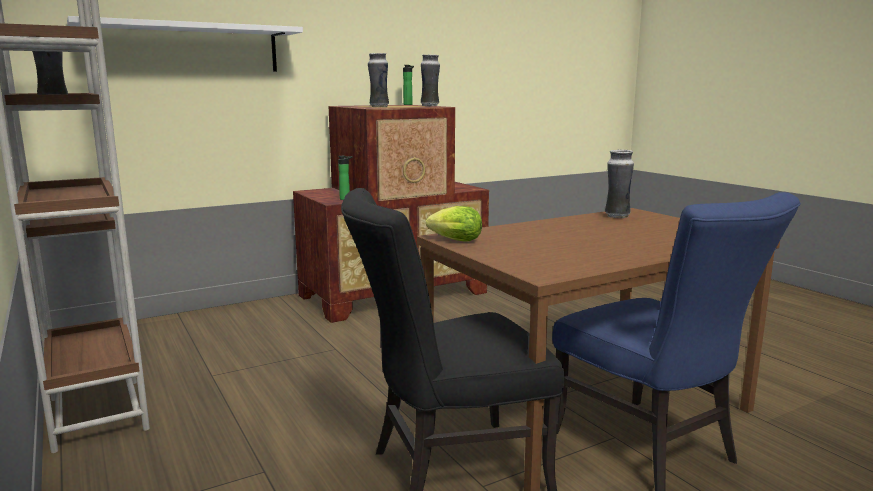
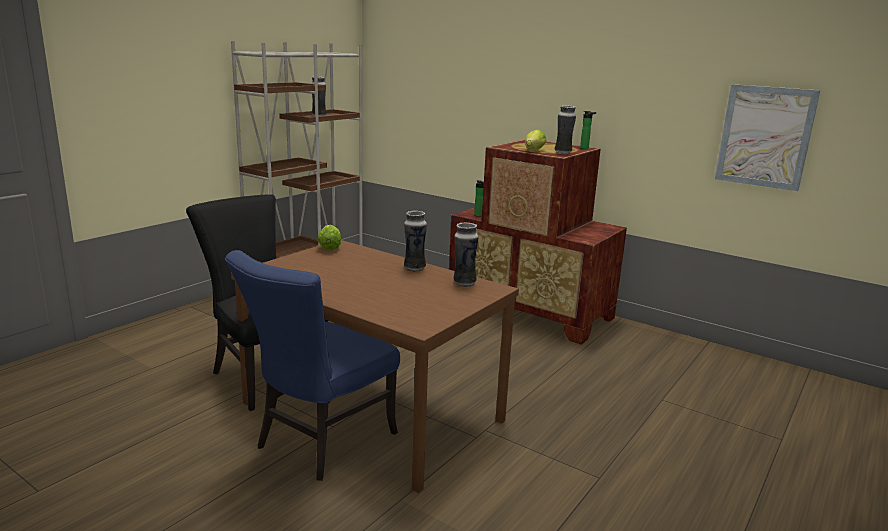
camera: 65 degrees right, 5 degrees up
(188, 48) = (445, 85): white shelf -> none
(378, 107) = (516, 147): vase -> vase (414, 268)
(409, 107) = (533, 151): none -> lettuce
(526, 76) = (765, 137): none -> picture

